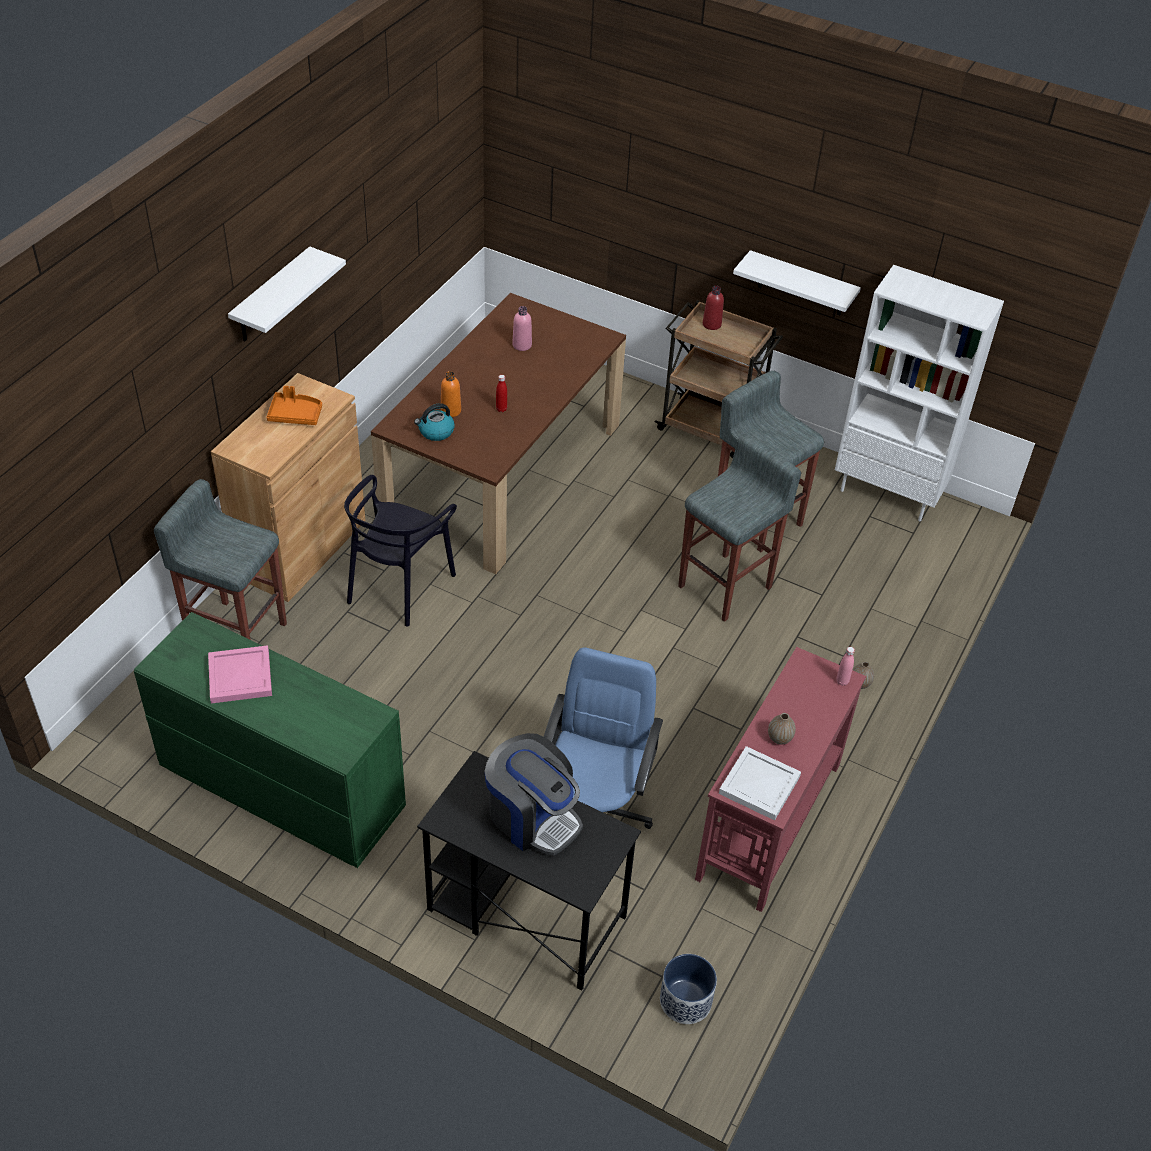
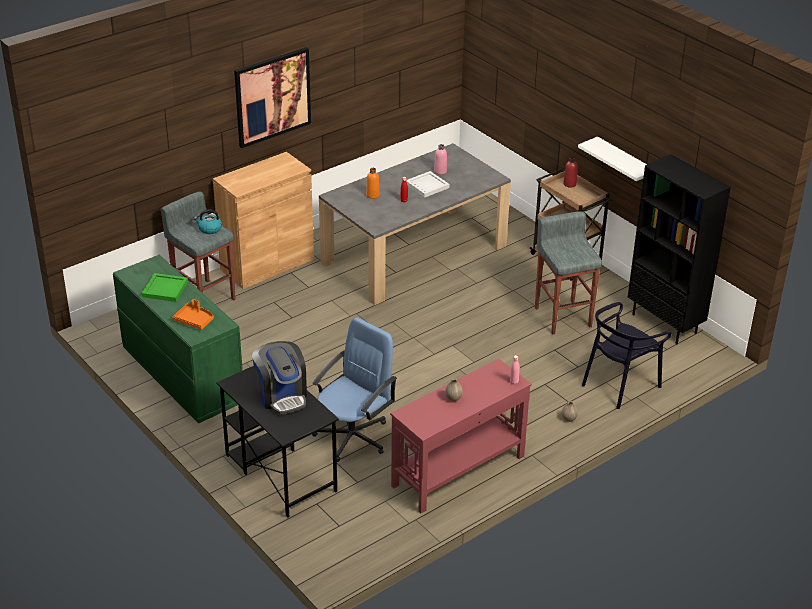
camera: 25 degrees right, 10 degrees down
(239, 676) = (165, 289): pink tray -> green tray
(272, 297) = (272, 97): white shelf -> picture
(295, 414) = (271, 171): orange tray -> orange tray (194, 320)
(399, 586) = (312, 297): black chair -> black chair (620, 384)
(436, 432) = (356, 203): kettle -> kettle (209, 229)
(503, 473) = (414, 254): brown dining table -> grey dining table
(686, 1001) = (345, 541): planter -> none
(727, 586) = (517, 347): grey stool -> none
(759, 784) = (424, 416): white tray -> white tray (427, 185)
(888, 493) = (665, 323): white bookcase -> black bookcase

